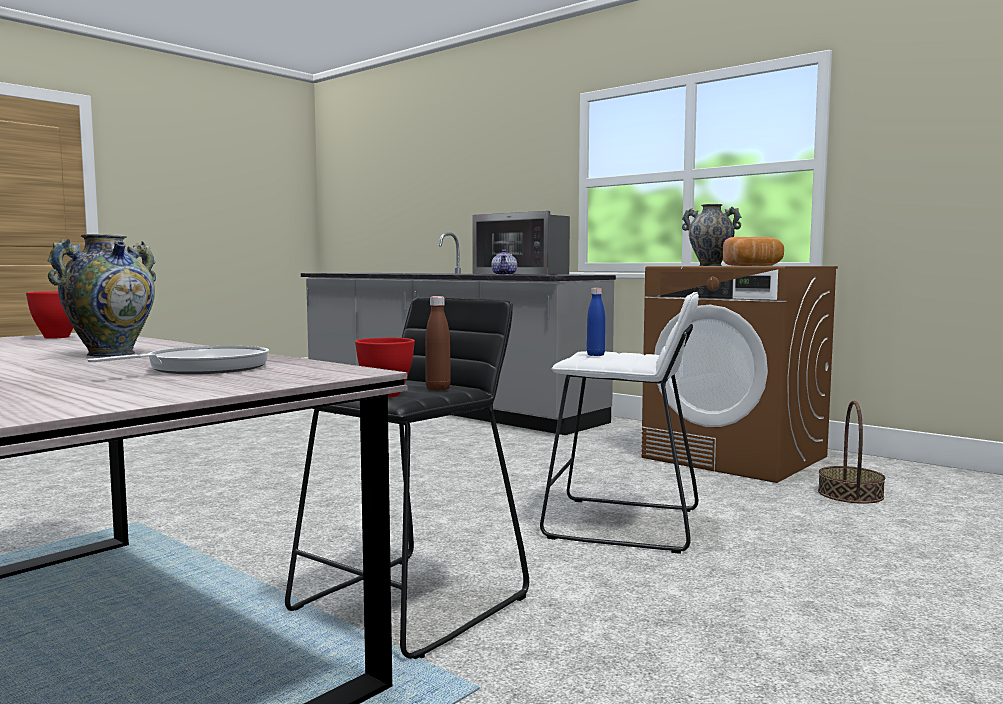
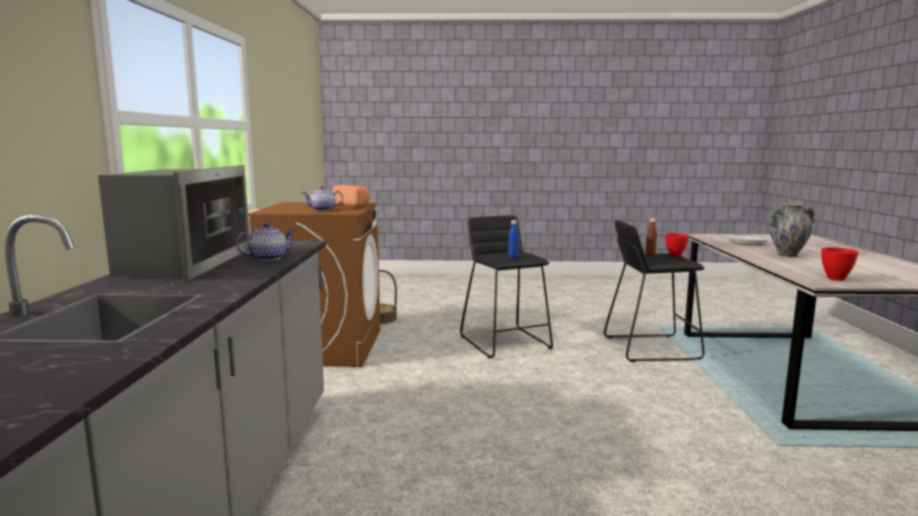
camera: 130 degrees left, 5 degrees up
(622, 524) = (506, 342): white stool -> black stool
(710, 265) = (323, 210): vase -> teapot

